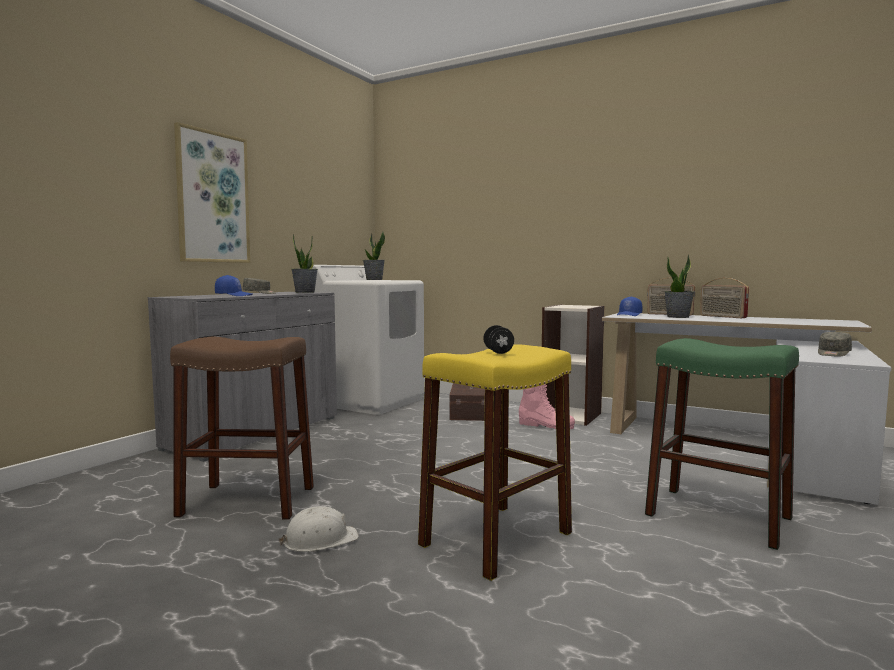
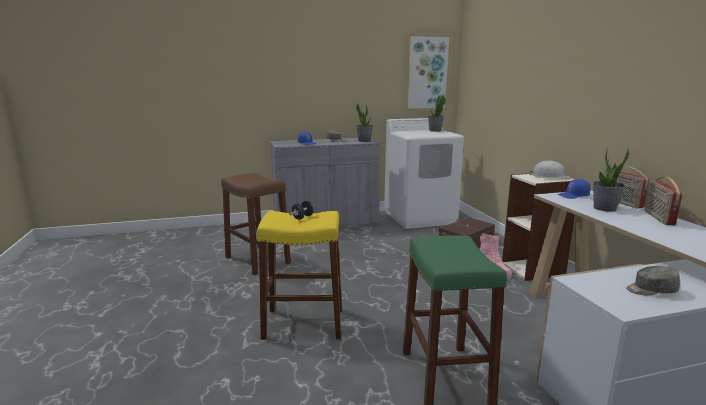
camera: 45 degrees right, 10 degrees up
(212, 198) = (313, 81): picture -> picture (427, 72)
(320, 540) = (245, 289): white hard hat -> white hard hat (549, 177)

